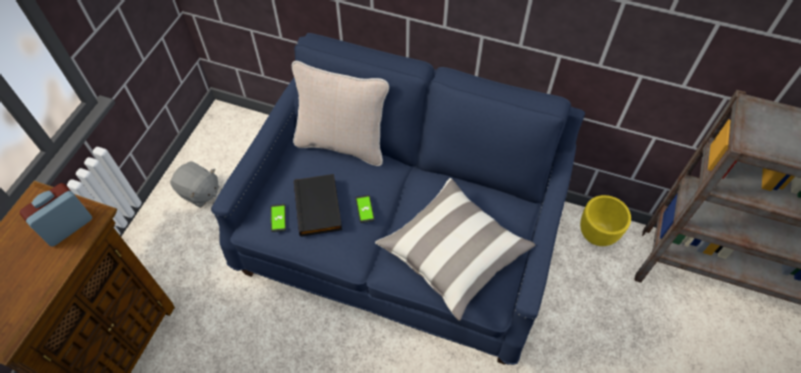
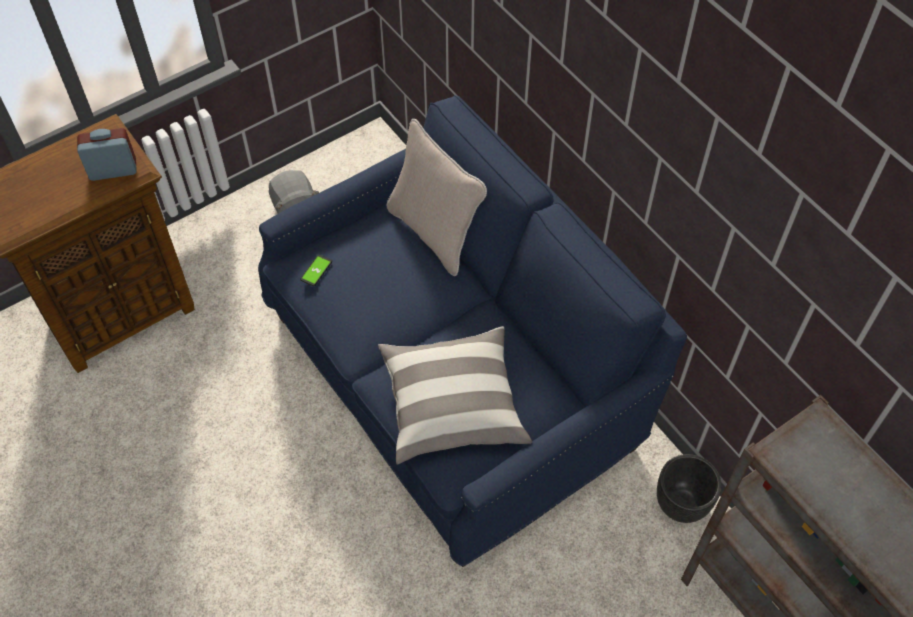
camera: 35 degrees right, 0 degrees up
(319, 207) = (361, 282): black book -> none
(365, 209) = (403, 310): phone -> none
(597, 234) = (682, 504): yellow planter -> black planter

